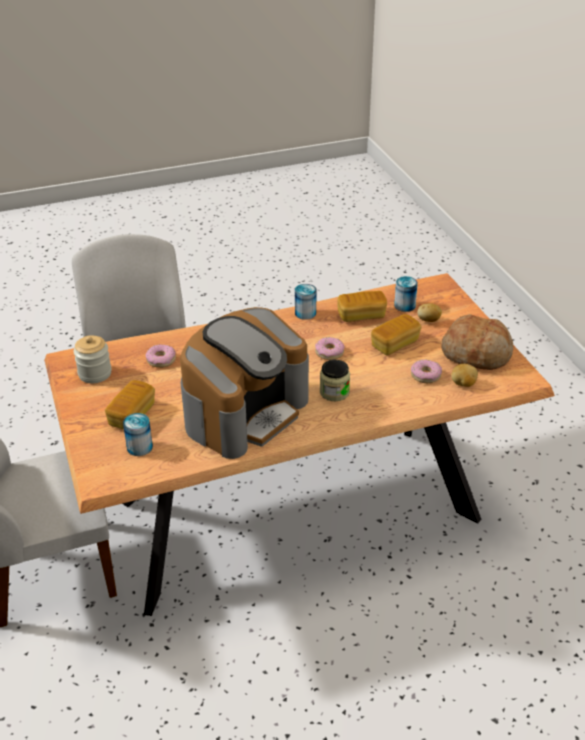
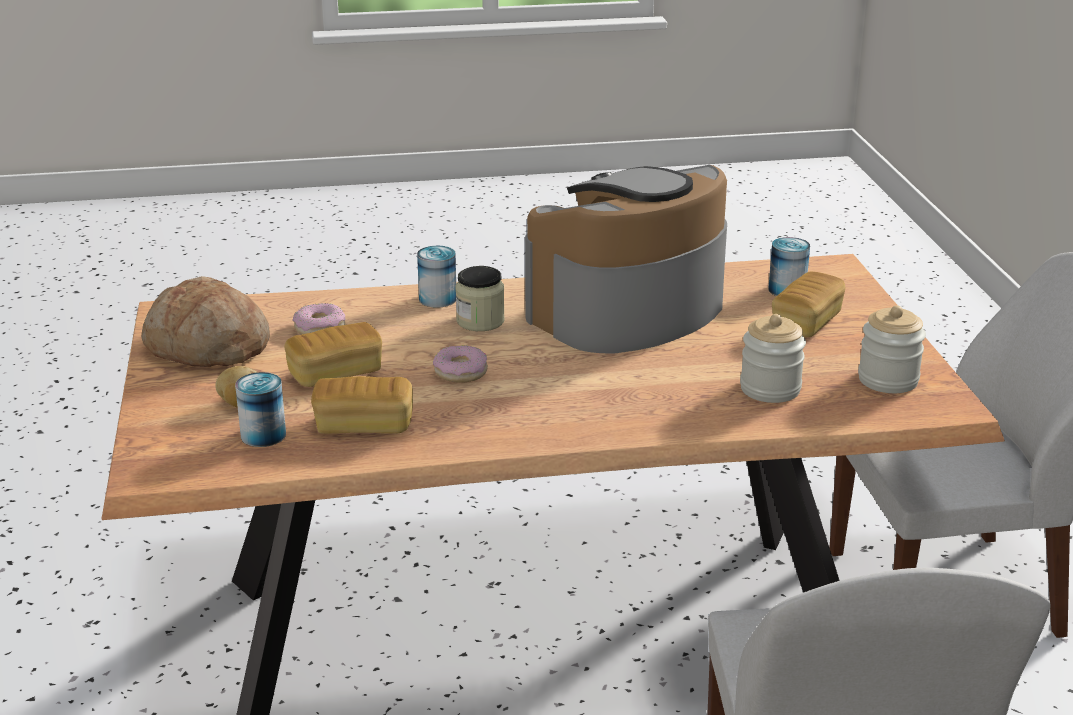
camera: 170 degrees left, 10 degrees down
(161, 360) = (770, 389): donut -> jar
(305, 313) = (475, 441): can -> can (437, 299)
(463, 384) = (271, 313): potato -> none

